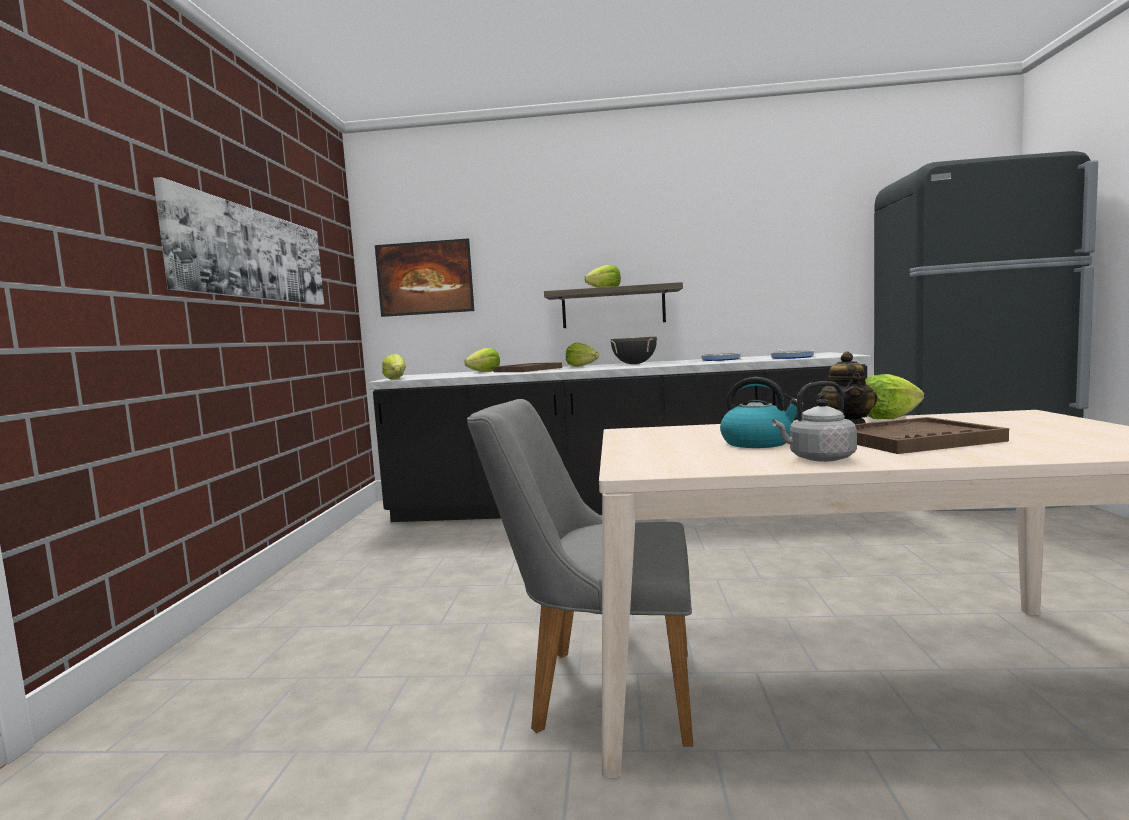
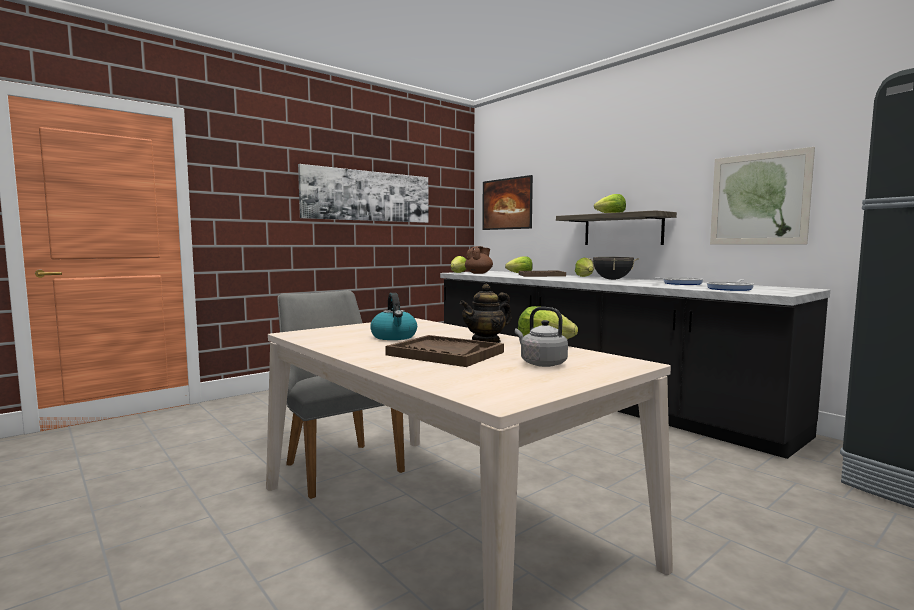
camera: 45 degrees right, 0 degrees up
(434, 376) = (479, 273): none -> brown teapot
(760, 272) = (758, 199): none -> picture
(818, 459) = (353, 347): grey kettle -> grey kettle (541, 363)

